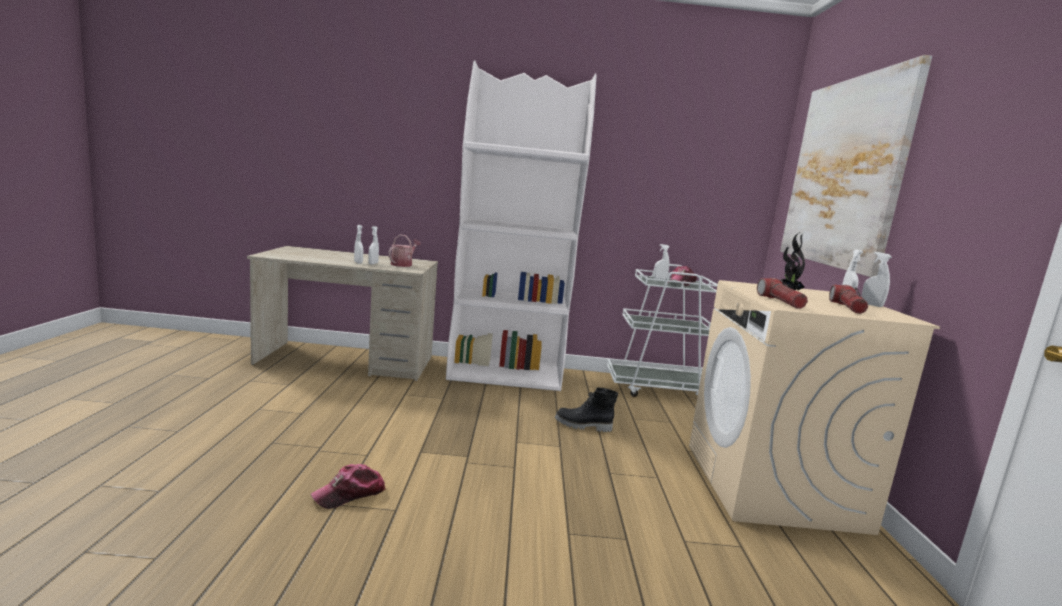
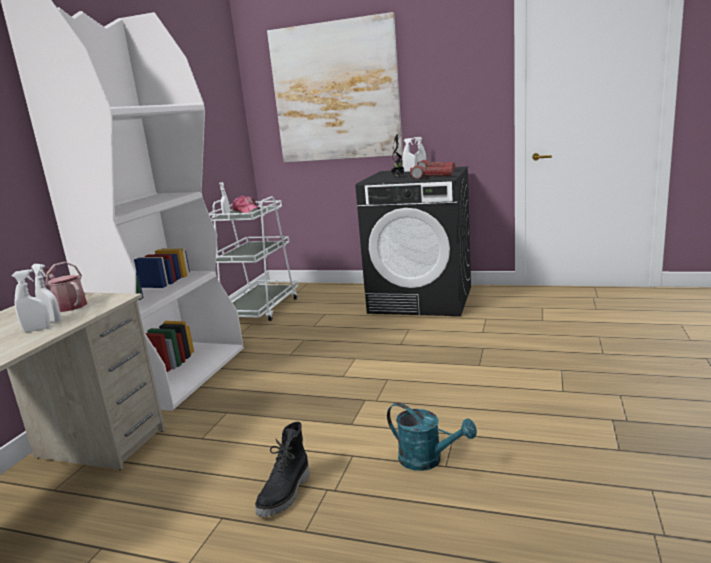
camera: 70 degrees left, 5 degrees up
(349, 494) = (427, 460): cap -> turquoise watering can
(583, 426) = (321, 346): black boot -> black boot (286, 494)
(772, 486) = (422, 299): beige washing machine -> black washing machine

